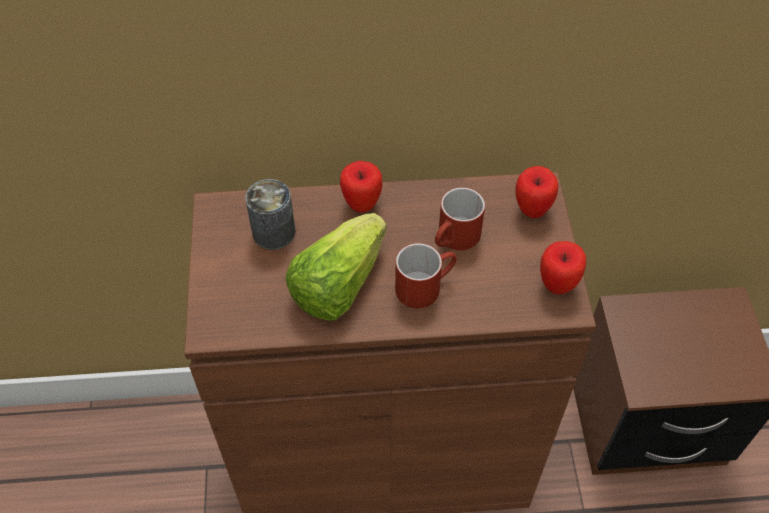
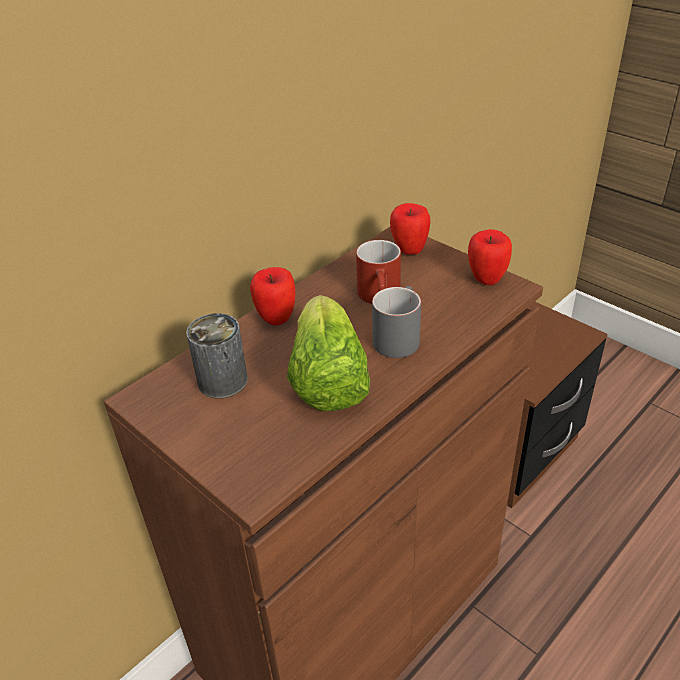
camera: 40 degrees left, 15 degrees down
(424, 285) = (397, 336): red mug -> grey mug

